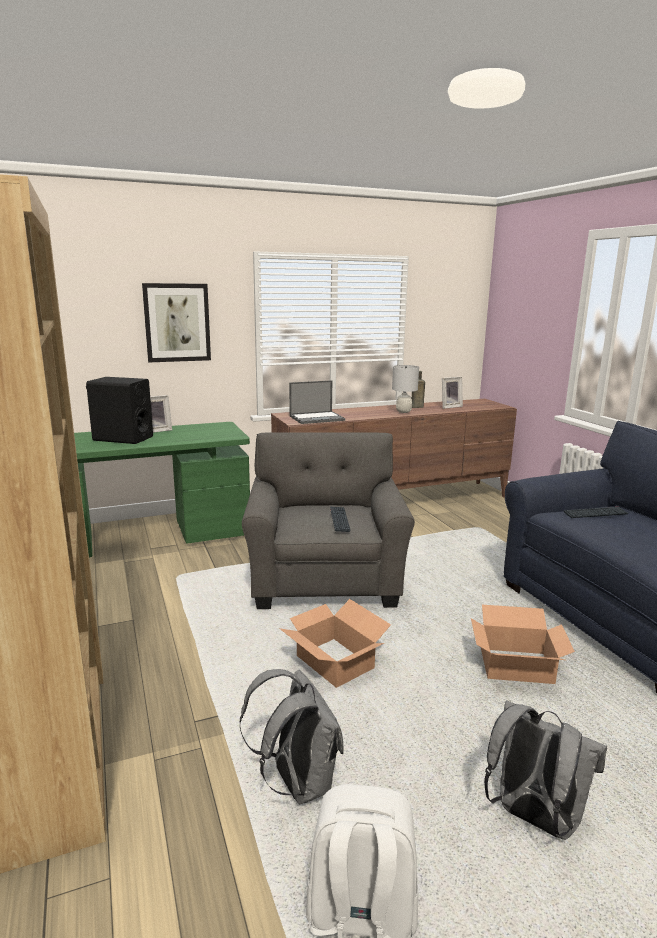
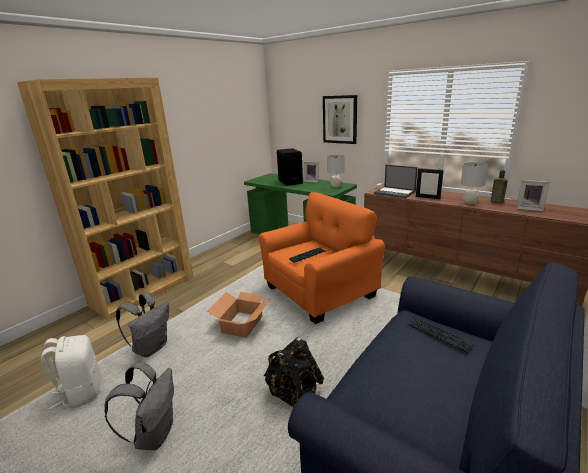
camera: 60 degrees right, 5 degrees up
(216, 429) = (335, 187): none -> grey table lamp
(325, 579) = (319, 291): grey armchair -> orange armchair
(359, 415) = (428, 197): none -> picture frame
(517, 667) = (293, 393): cardboard box -> black backpack

